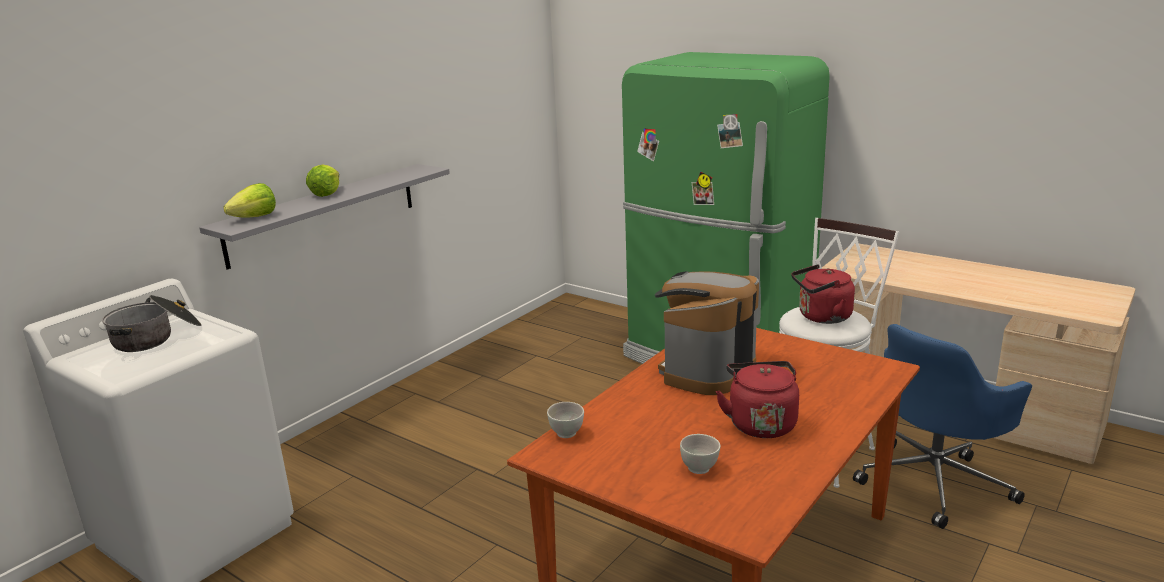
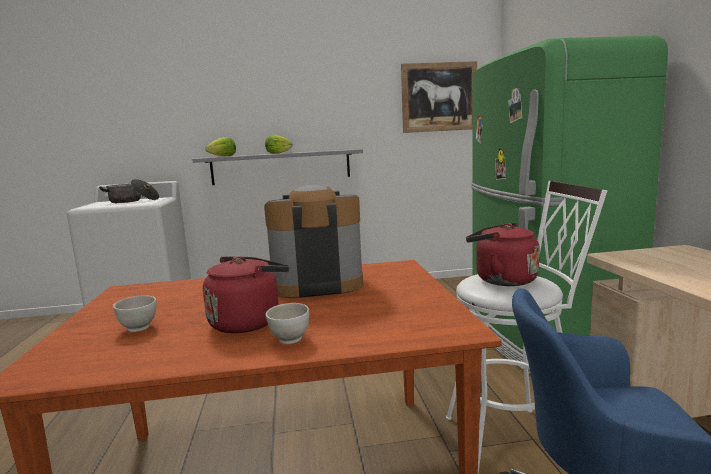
camera: 45 degrees right, 10 degrees down
(498, 74) = (439, 97): none -> picture
(566, 434) = (160, 285): white bowl -> white bowl (289, 340)

